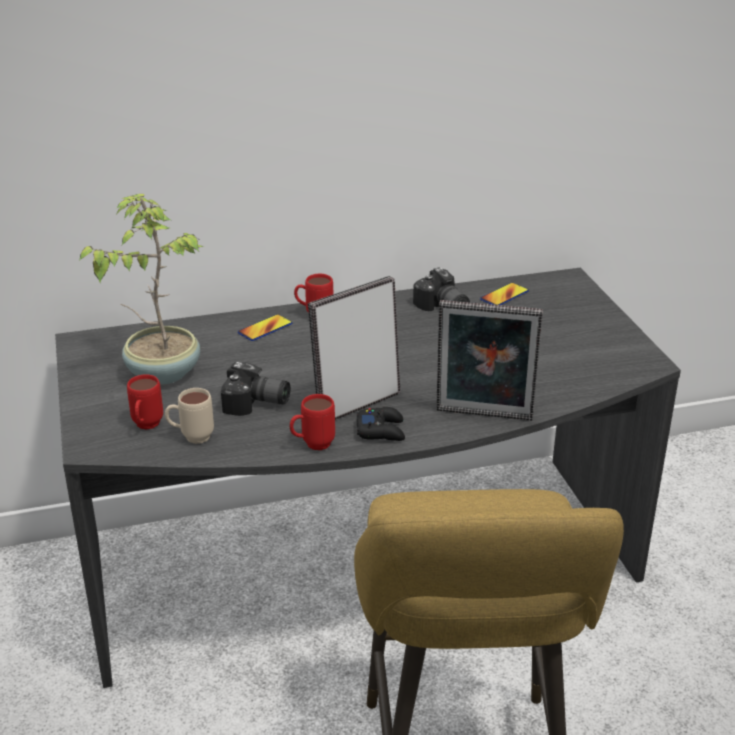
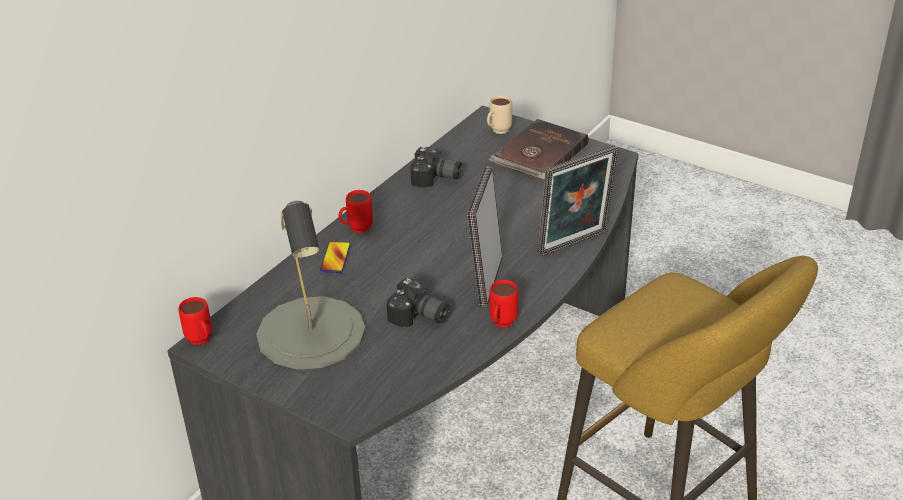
camera: 40 degrees left, 5 degrees up
(146, 427) = (367, 379): red mug -> red mug (201, 342)
(162, 372) = (311, 332): potted plant -> grey table lamp
(191, 438) = (412, 367): beige mug -> beige mug (497, 132)
(256, 404) = (419, 318): camera -> camera turned 60 degrees clockwise
(381, 430) = (528, 289): black game controller -> none
(504, 296) = (464, 150): phone -> none
(571, 327) = (539, 154): none -> brown book

